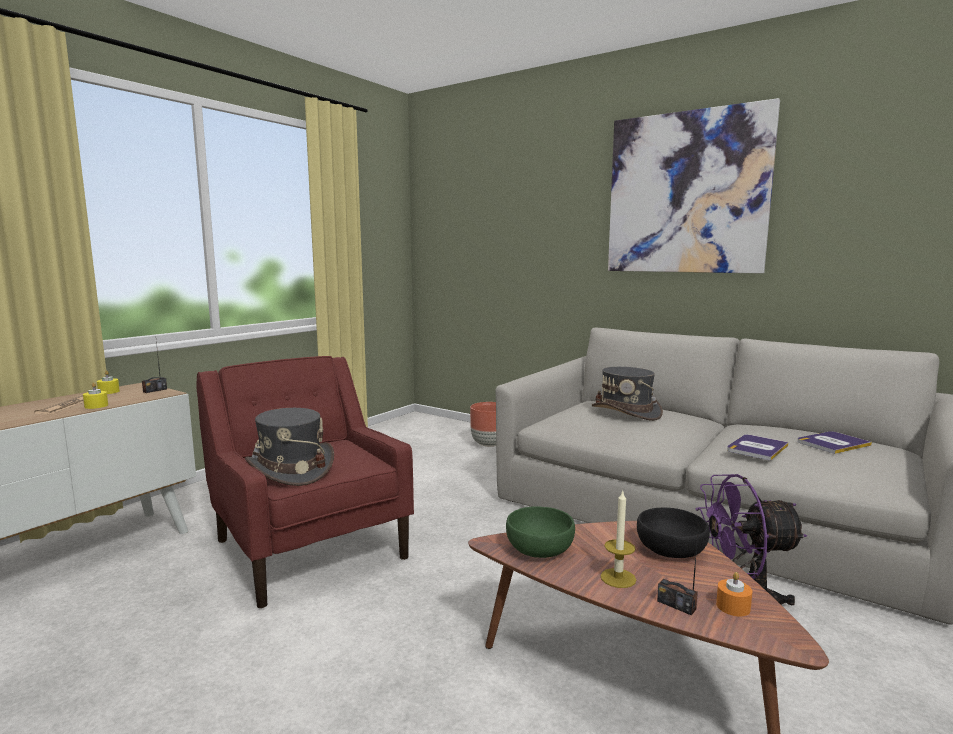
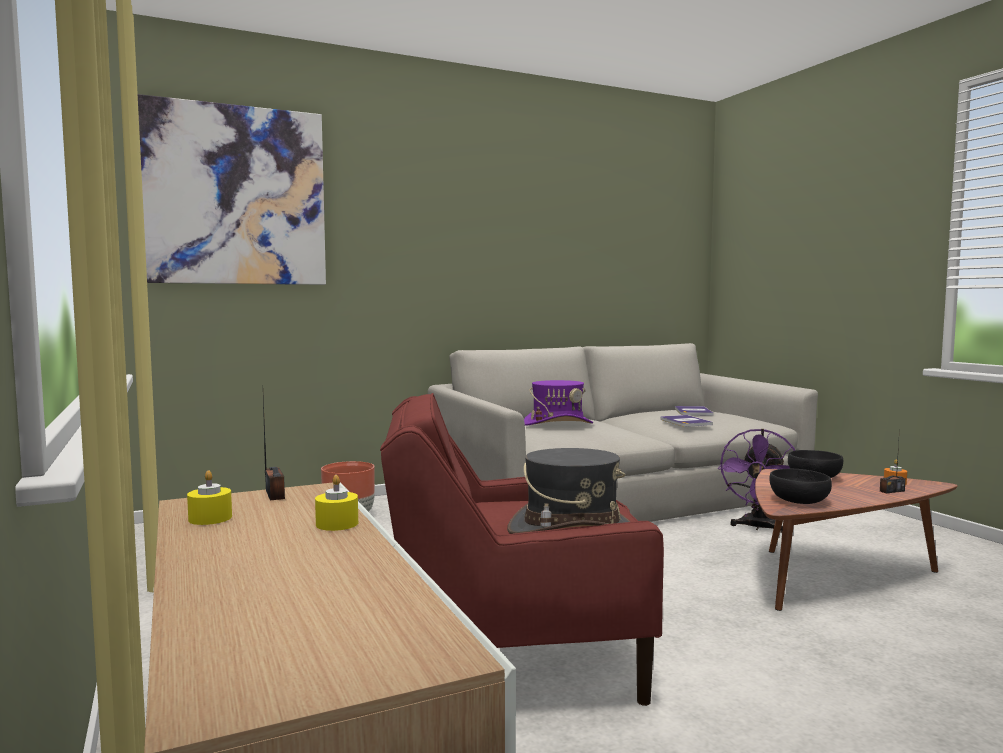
camera: 60 degrees left, 5 degrees down
(66, 405) = (288, 542): newspaper -> none
(538, 549) = (798, 501): green bowl -> black bowl
(618, 578) = (852, 494): candle -> none
(626, 412) = (557, 424): grey hat -> purple hat
(686, 193) = (512, 216): picture -> picture (234, 196)

